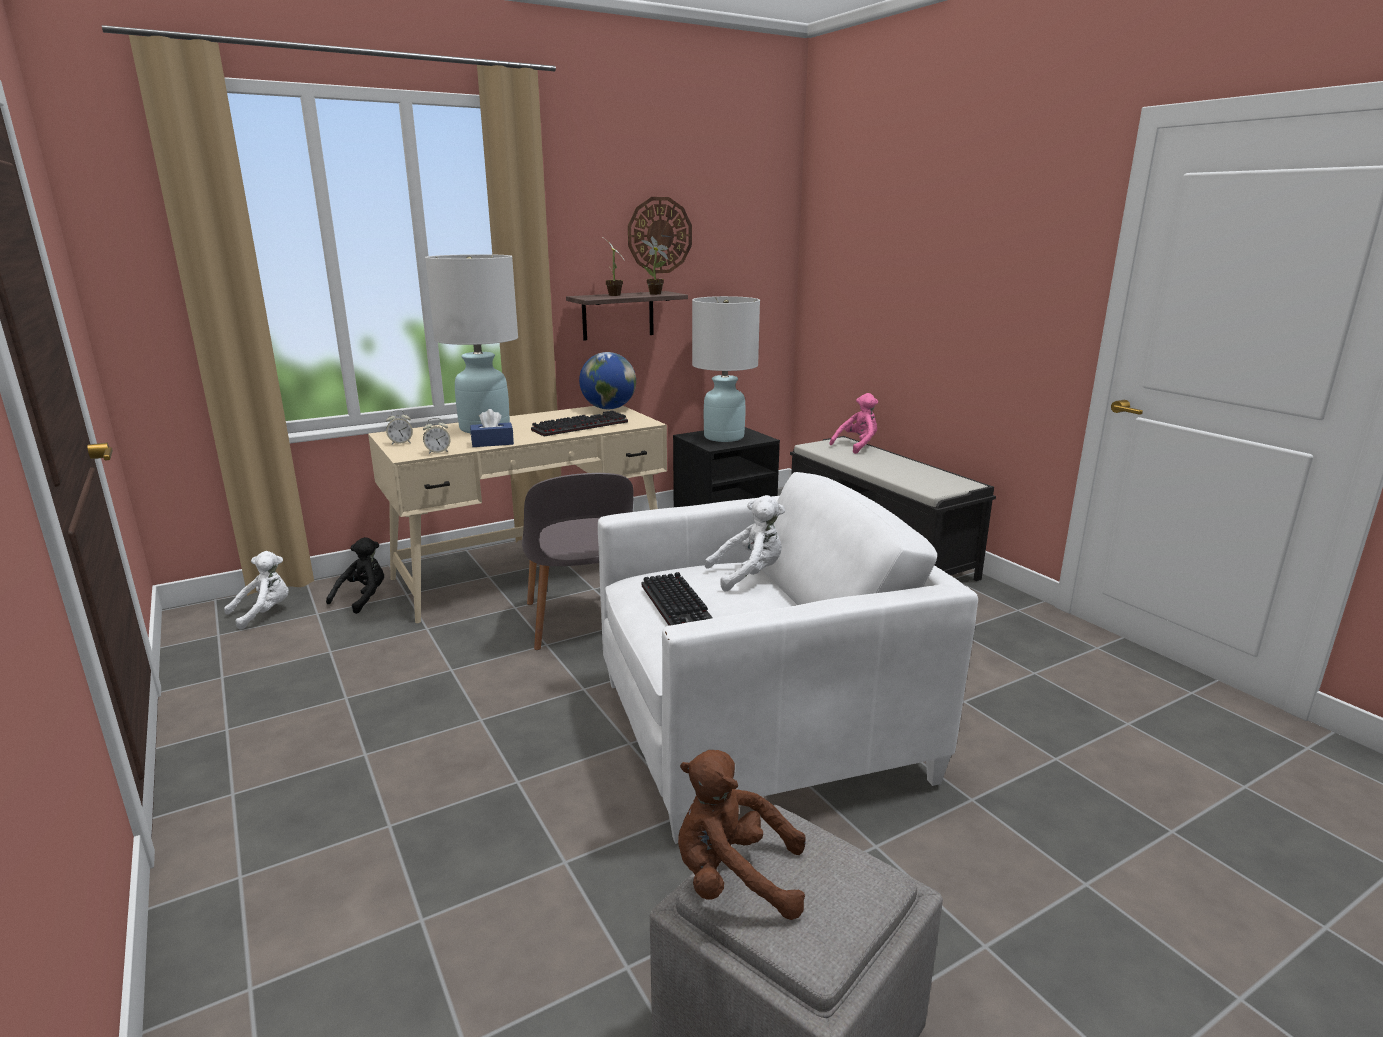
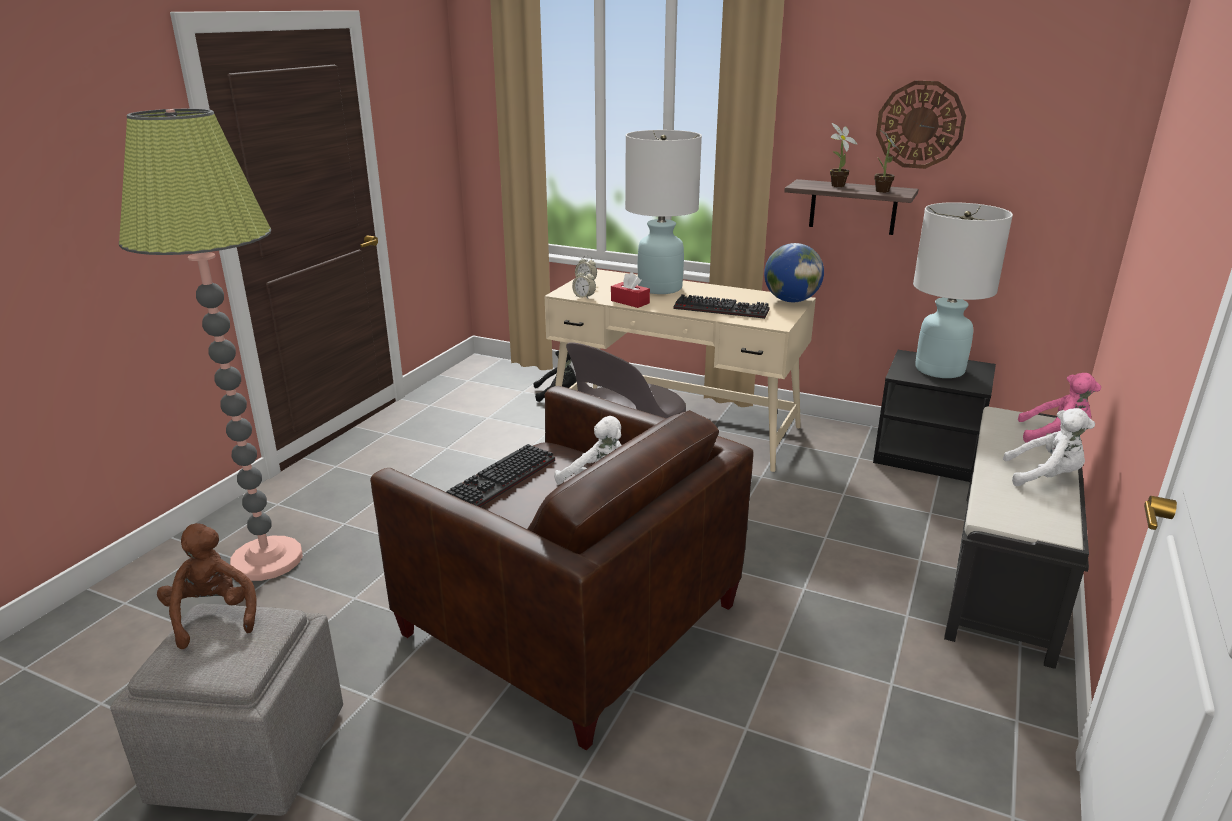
camera: 55 degrees right, 5 degrees up
(264, 613) = (504, 378): white plush toy -> white plush toy (1045, 477)
(376, 923) = (267, 560): none -> floor lamp
(492, 443) = (630, 302): blue tissue box -> red tissue box
(759, 730) = (569, 619): white armchair -> brown armchair

